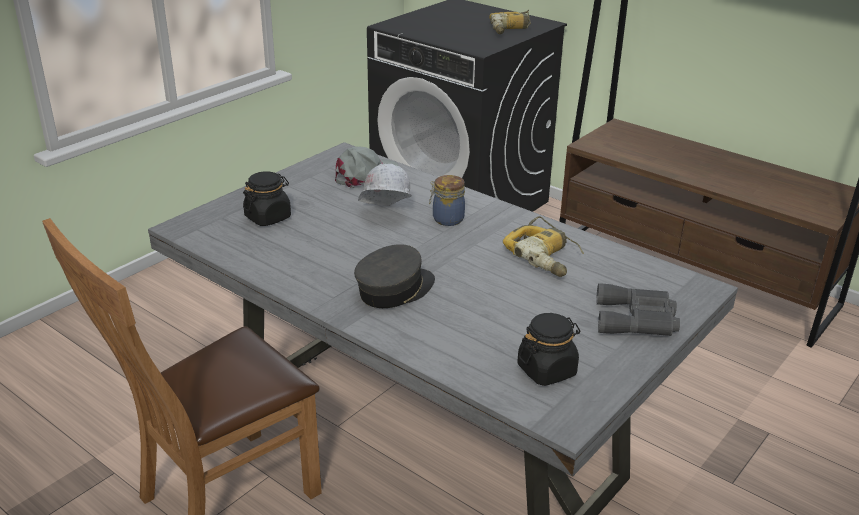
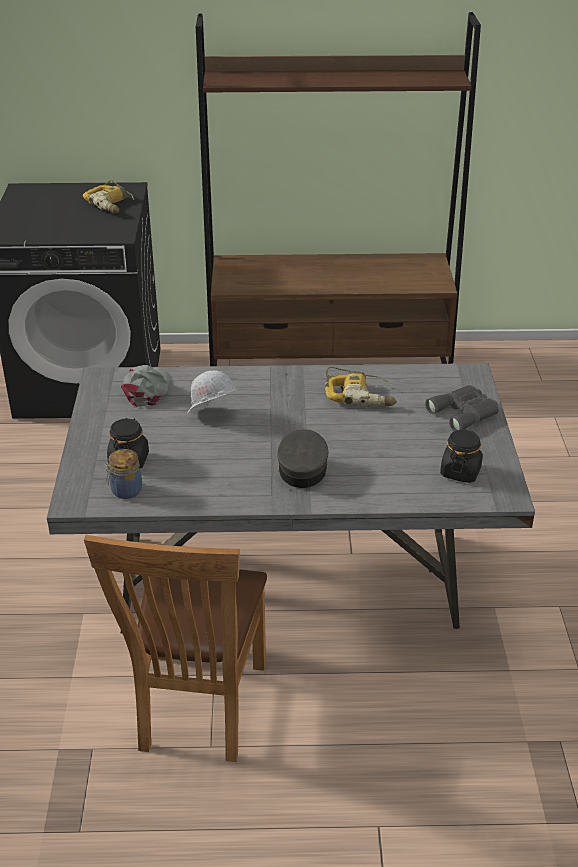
camera: 40 degrees left, 5 degrees up
(446, 219) = (259, 398): jar -> jar (125, 491)

